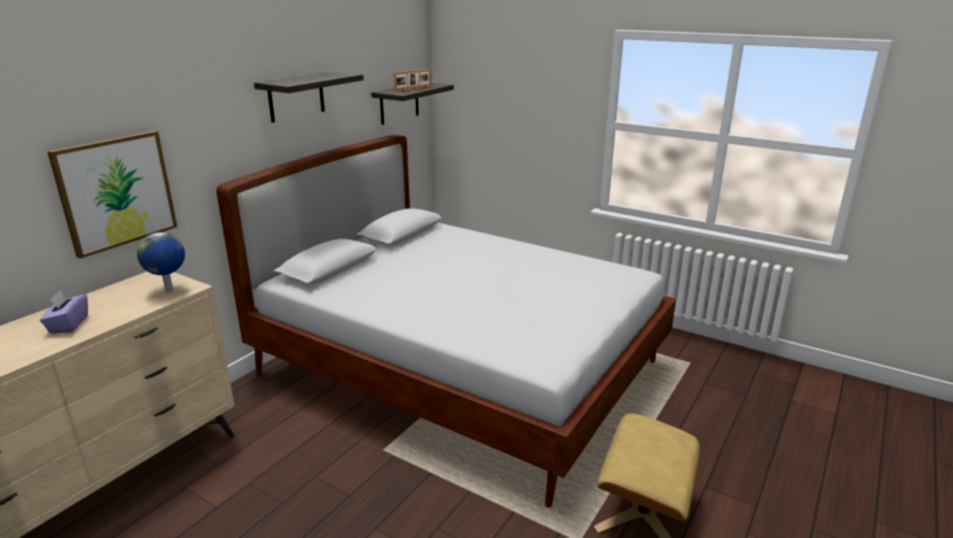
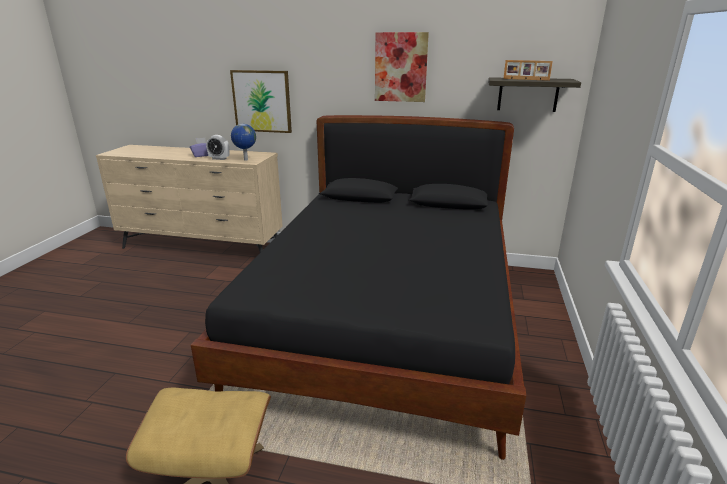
camera: 70 degrees right, 0 degrees up
(124, 311) = (219, 159): none -> alarm clock
(296, 96) = (401, 67): shelf -> picture
(461, 369) = (386, 322): white bed -> black bed

